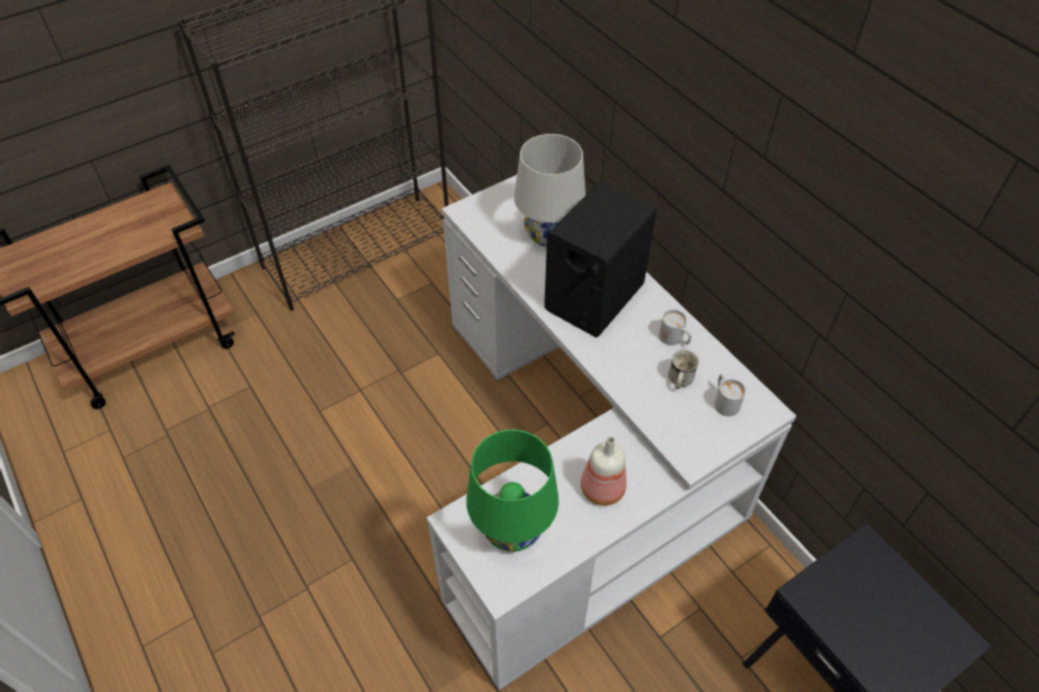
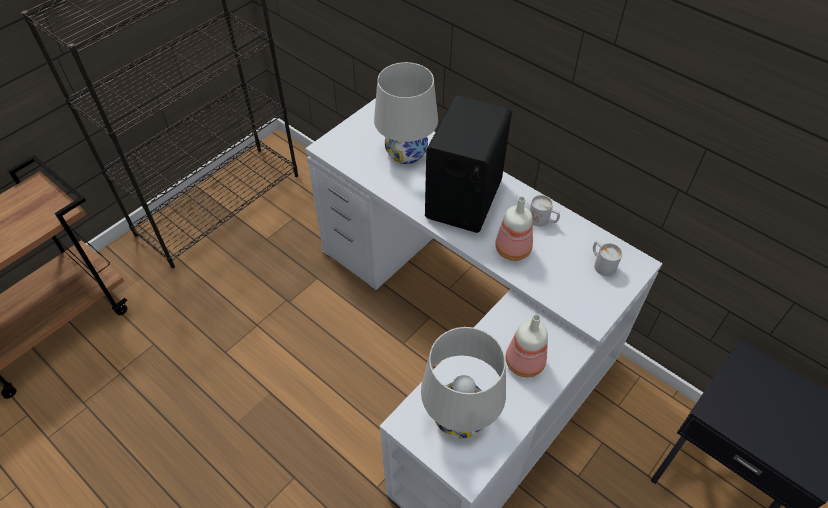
camera: 15 degrees left, 0 degrees up
(512, 530) = (459, 418): green table lamp -> white table lamp
(630, 363) = (513, 248): none -> bottle
(679, 380) = (559, 255): white mug -> none

